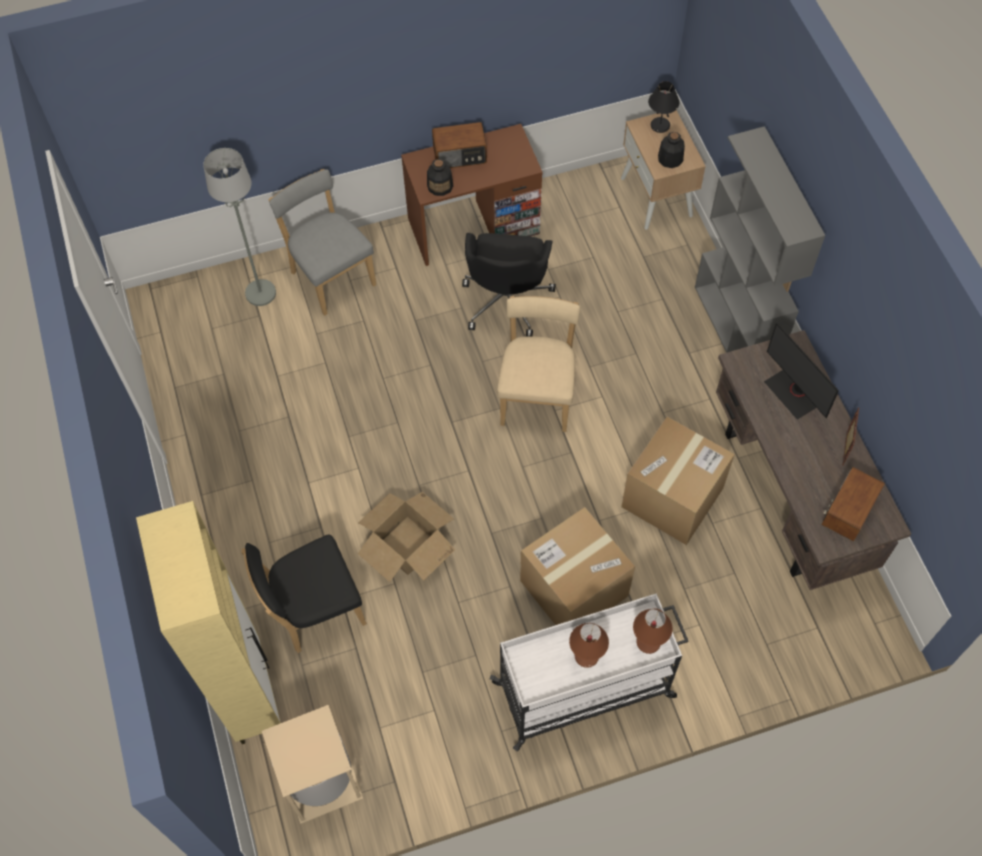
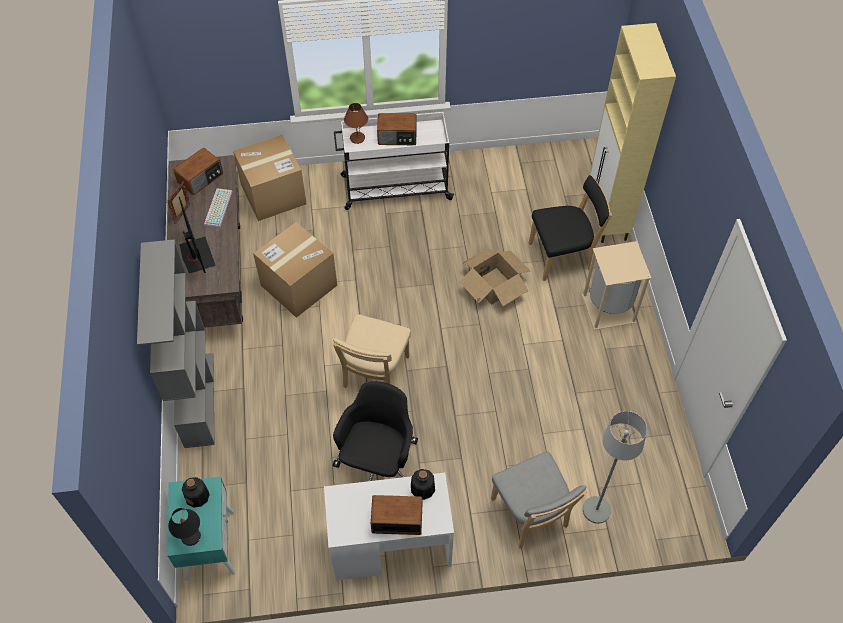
camera: 170 degrees left, 5 degrees down
(323, 781) = (563, 169): beige trash can -> beige trash can (607, 307)
(473, 226) = (390, 545): brown desk -> white desk
(574, 588) = (385, 242): cardboard box -> cardboard box (273, 194)
(586, 656) = (397, 137): brown table lamp -> radio
(656, 197) = (209, 544): beige nightstand -> turquoise nightstand
(802, 468) = (217, 207): none -> keyboard

